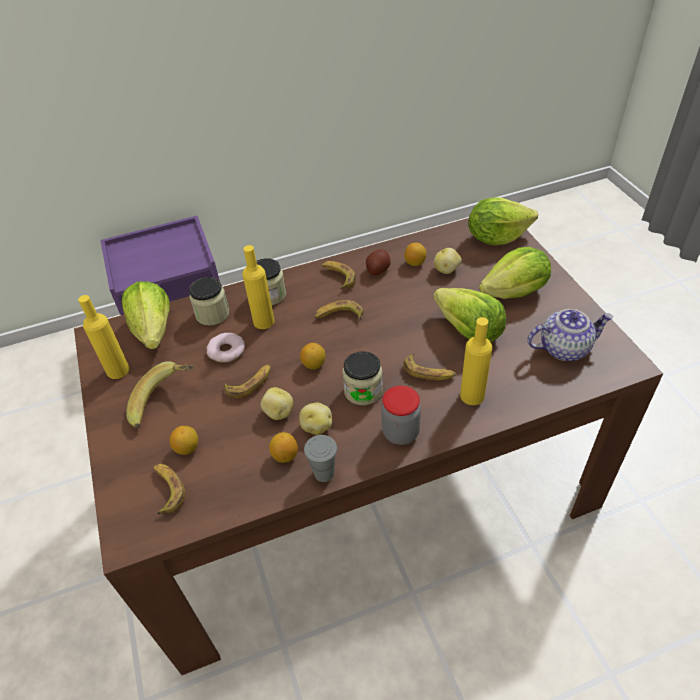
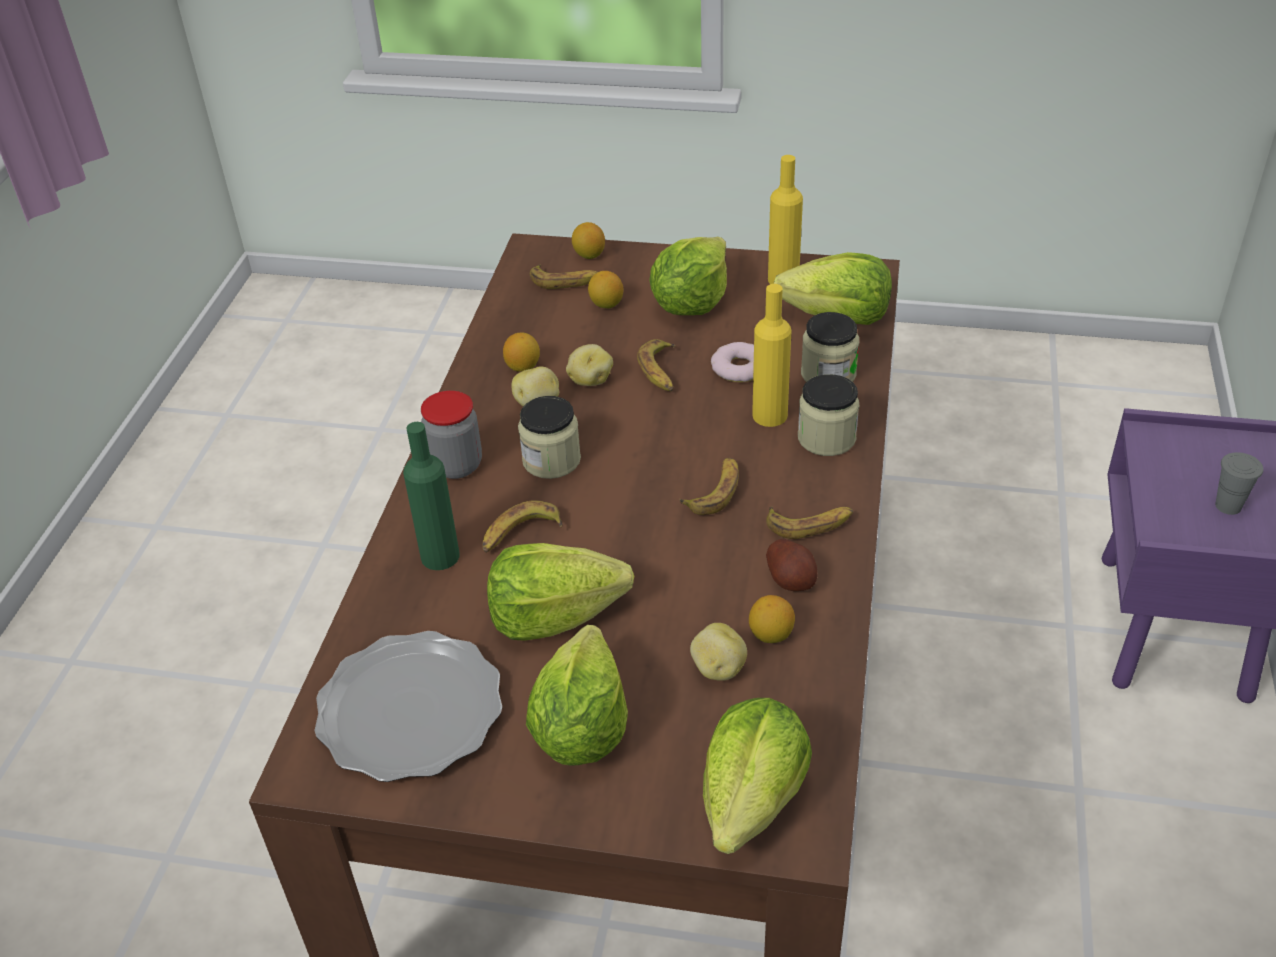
camera: 120 degrees right, 5 degrees down
(165, 403) = (691, 303): banana -> lettuce
(314, 364) = (640, 434): lemon -> lemon (589, 255)
(324, 473) = (469, 387): grey cup -> grey cup (1228, 506)
(472, 395) = (440, 556): yellow bottle -> green bottle
(564, 348) = (412, 710): teapot -> plate

